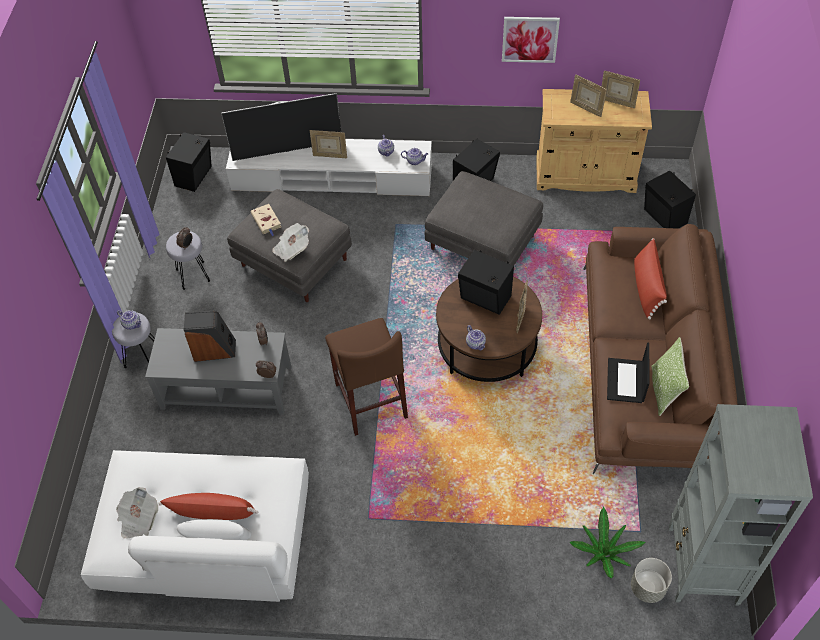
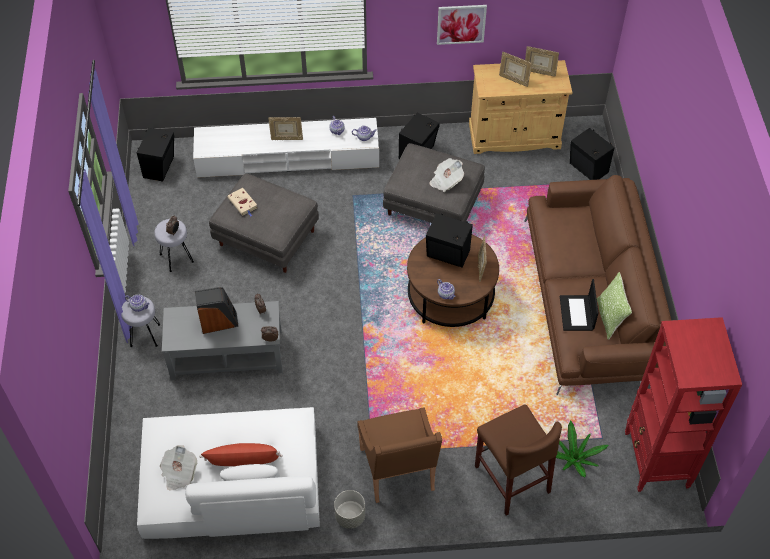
camera: 10 degrees left, 0 degrees up
(287, 150) = (247, 137): television -> none
(292, 249) = (270, 226): newspaper -> newspaper (446, 181)
(370, 400) = (357, 353): brown stool -> brown stool (512, 479)
(395, 544) = (398, 471): none -> brown armchair
(646, 288) = (583, 233): red pillow -> none
(647, 588) = (613, 483): grey planter -> grey planter (350, 516)
(702, 566) = (656, 460): grey bookcase -> red bookcase

